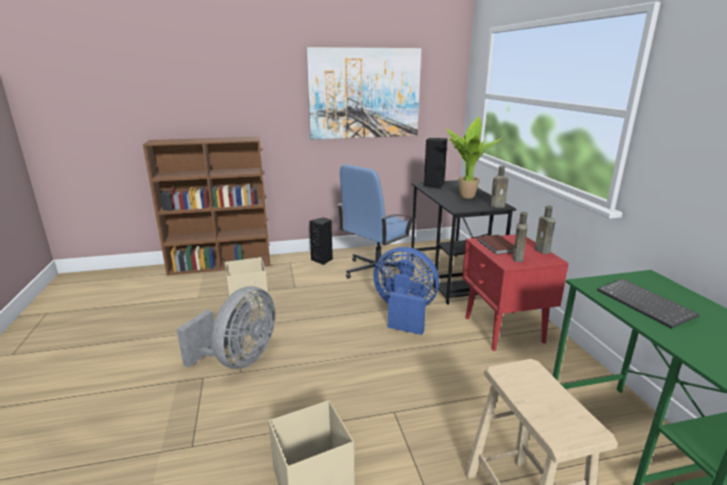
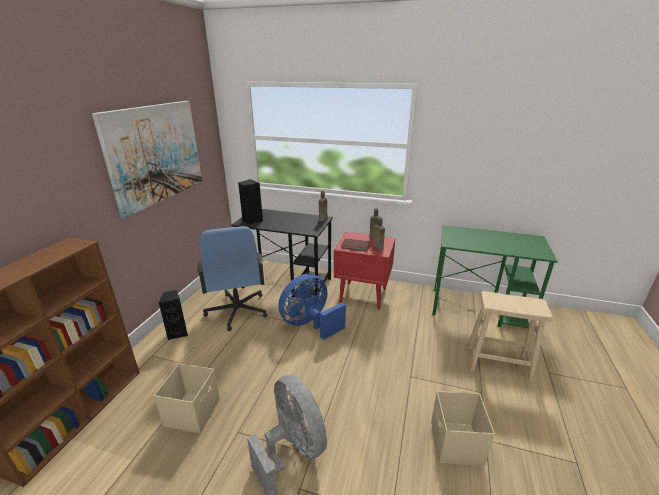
camera: 60 degrees left, 5 degrees up
(464, 197) = (291, 221): potted plant -> none
(646, 304) = (476, 241): keyboard -> none

